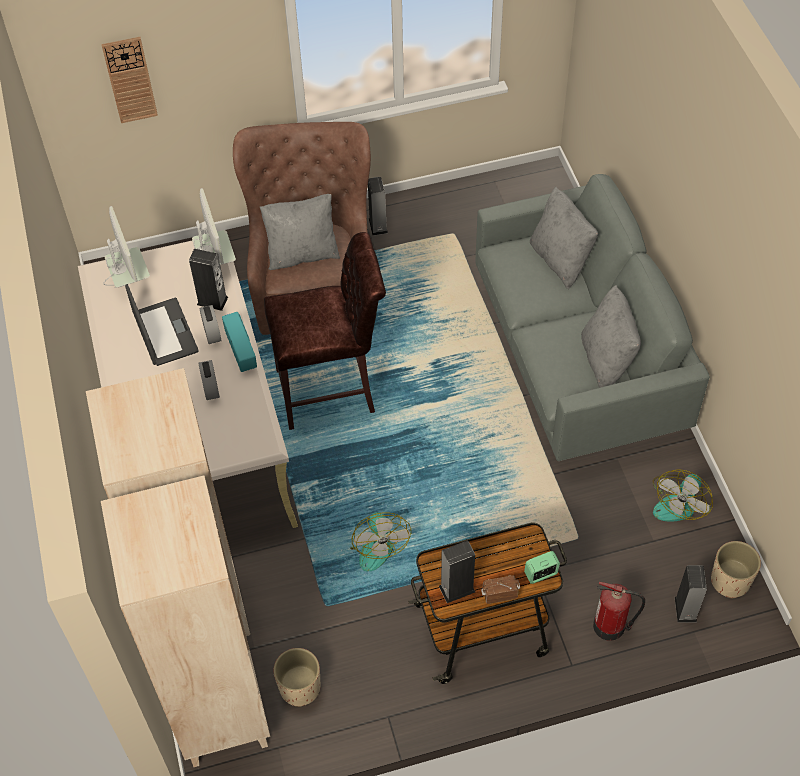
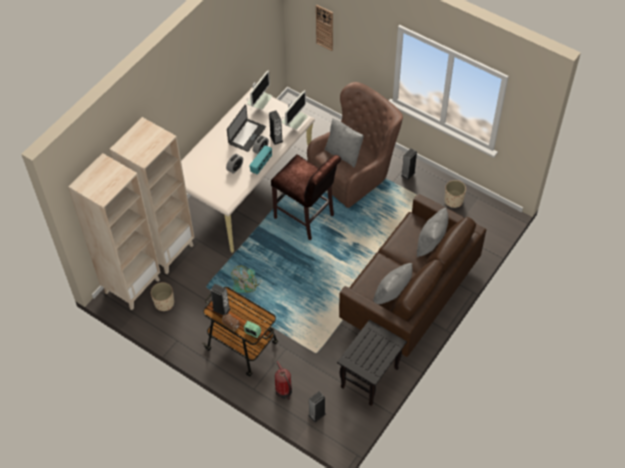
camera: 50 degrees right, 0 degrees up
(576, 358) = (409, 293): grey sofa -> brown sofa
(679, 501) = (369, 379): fan -> black side table
(730, 581) = (346, 423): beige planter -> beige planter (453, 201)

